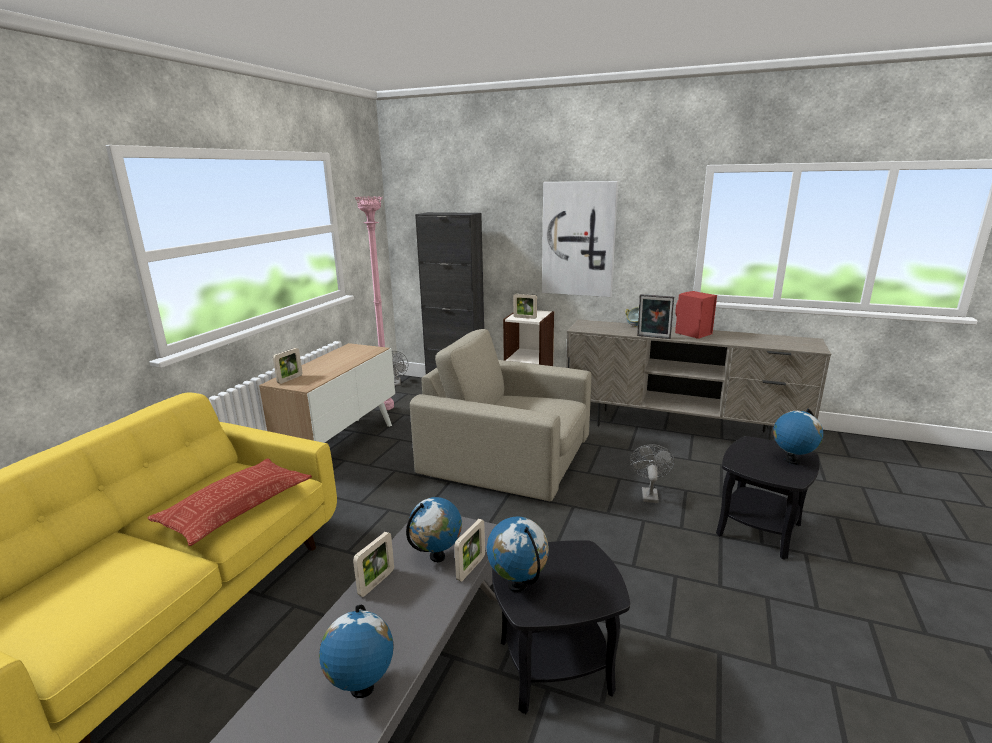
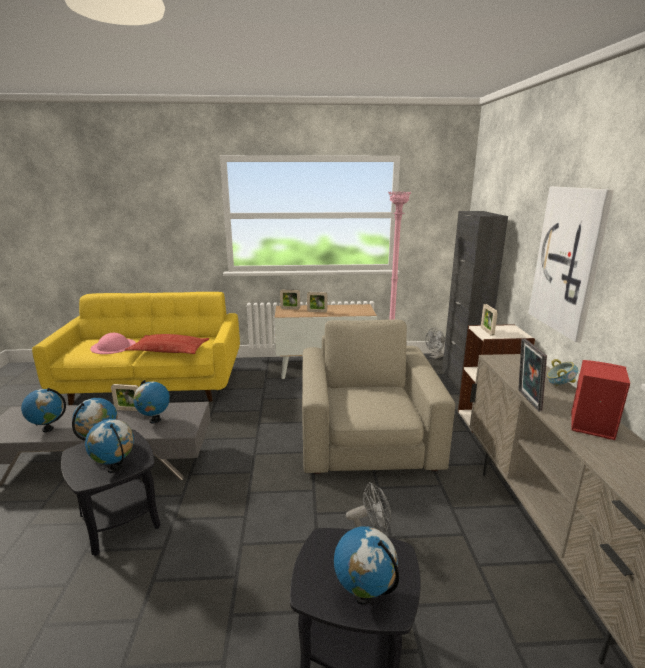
camera: 65 degrees right, 0 degrees up
(110, 572) = (113, 346): none -> pink hat
(471, 568) = (144, 434): picture frame -> picture frame (317, 311)
(590, 571) = (115, 468): none -> globe

